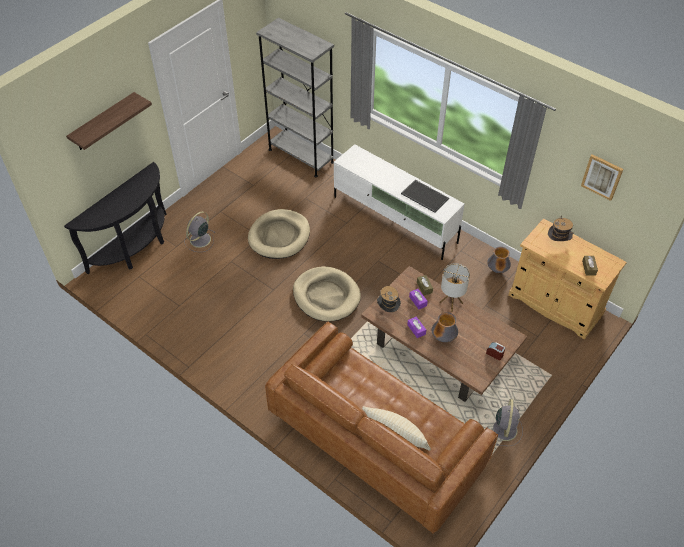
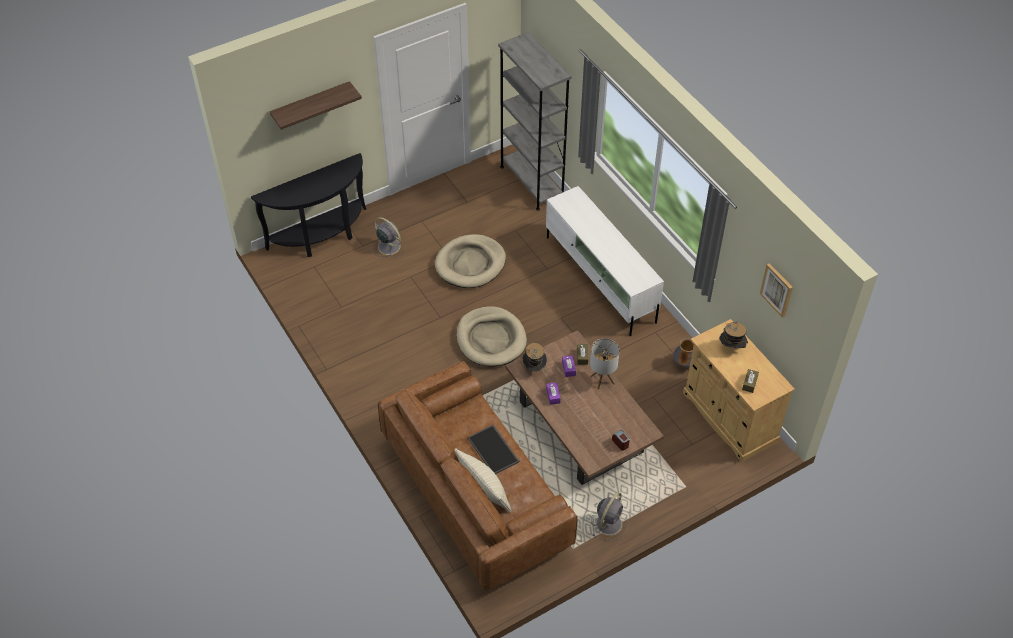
camera: 20 degrees right, 0 degrees up
(199, 240) = (388, 246): grey fan -> grey fan turned 75 degrees clockwise
(425, 196) = (626, 262): tray -> tray (494, 450)
(443, 338) = (576, 412): vase -> none

